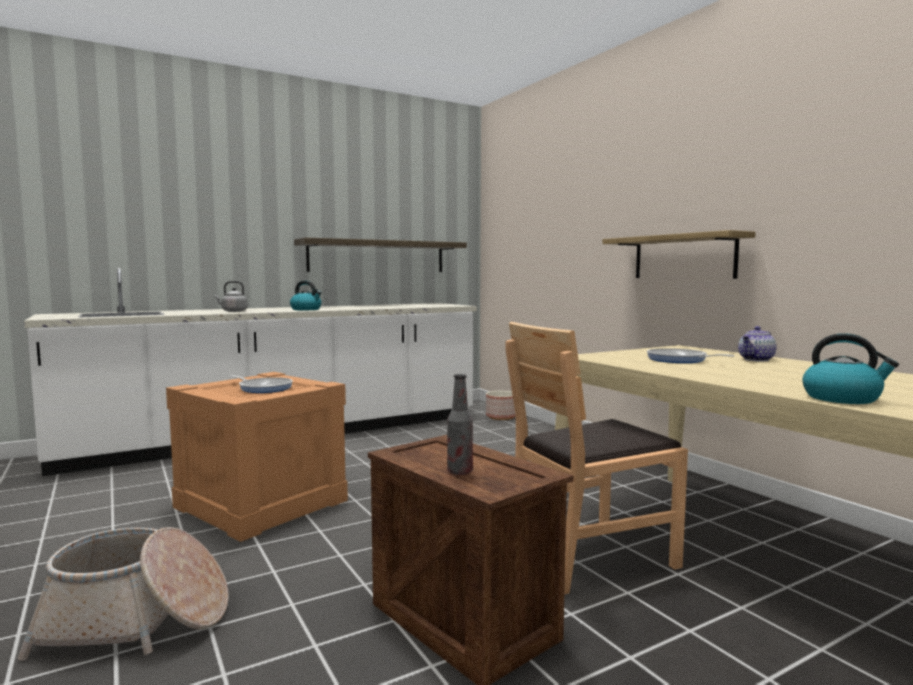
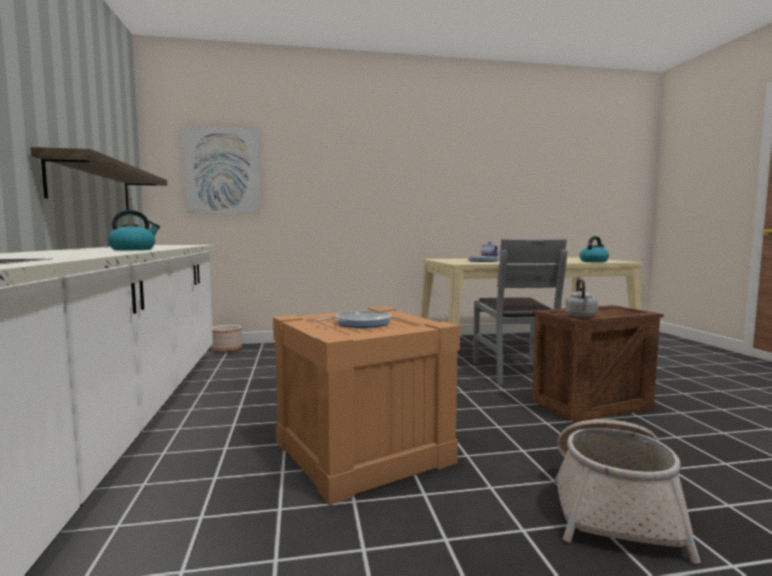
camera: 70 degrees left, 0 degrees up
(233, 311) = (79, 253): grey kettle -> grey kettle (581, 316)
(460, 472) = (615, 313): bottle -> none
(523, 226) = (222, 171): none -> picture
(589, 555) = (515, 371): brown chair -> grey chair
(683, 257) = (398, 206): shelf -> none

